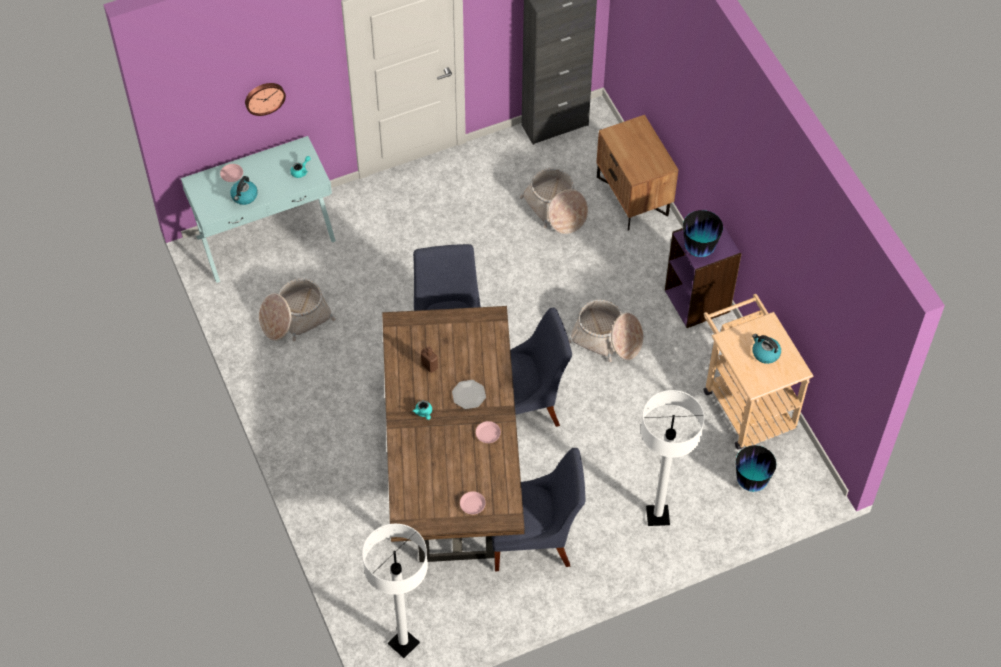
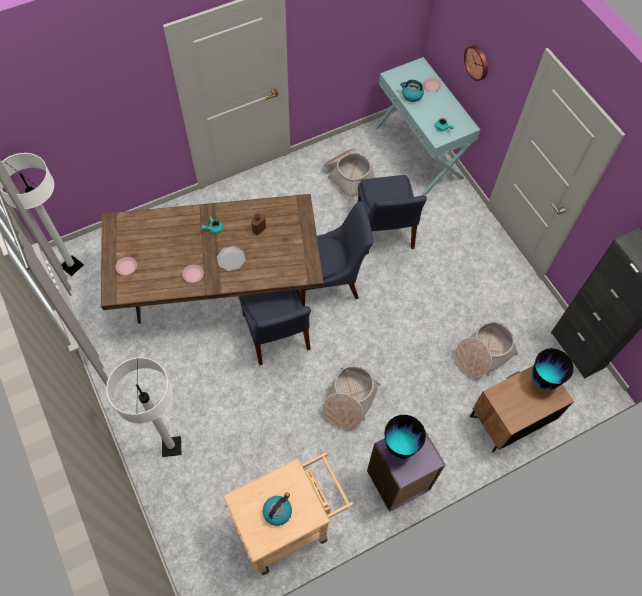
camera: 85 degrees right, 5 degrees up
(534, 539) = (153, 350): blue chair -> blue chair (385, 231)
(751, 482) = (204, 530): vase -> vase (543, 379)

